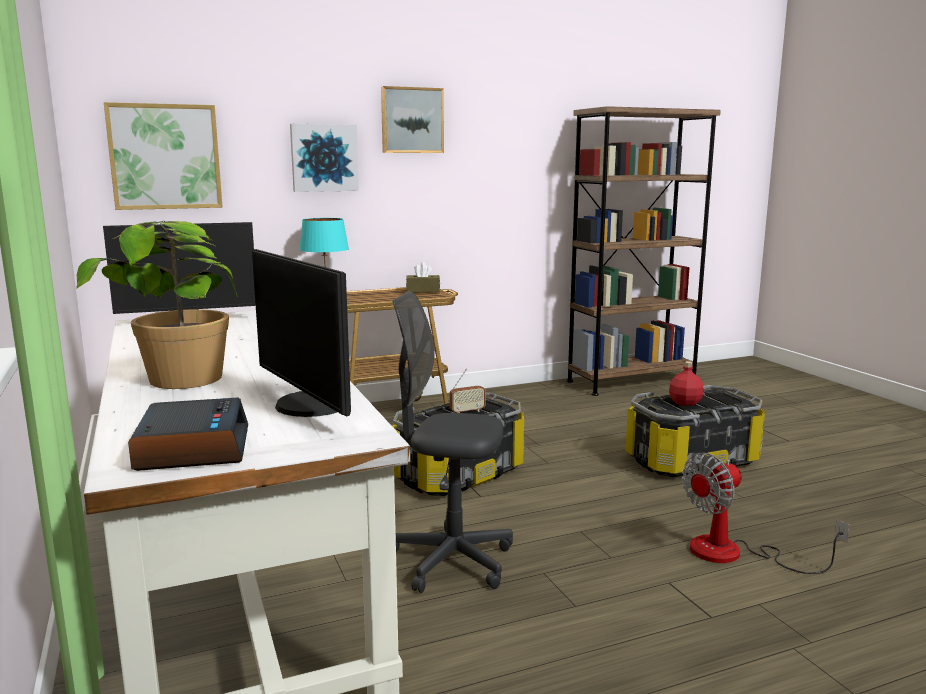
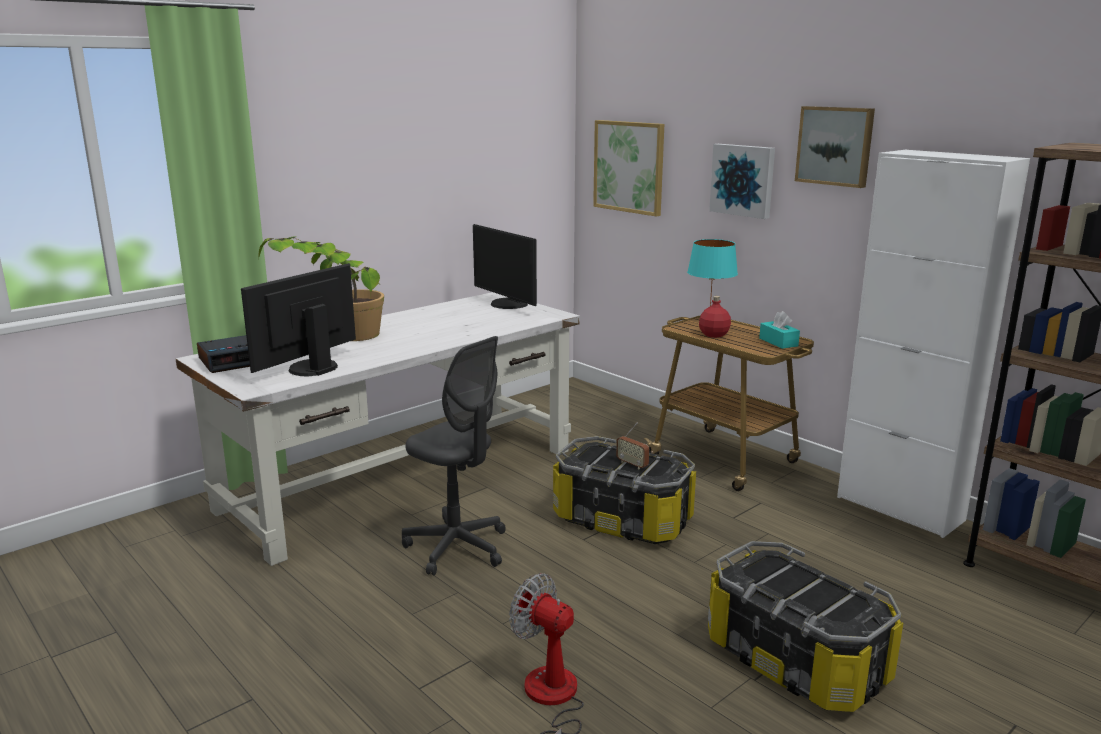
camera: 70 degrees right, 5 degrees up
(423, 290) = (778, 342): brown tissue box -> turquoise tissue box
(451, 561) = (457, 547): grey office chair -> grey office chair turned 135 degrees clockwise
(514, 391) = (899, 508): none -> white cabinet
(685, 403) = (792, 580): red bottle -> red bottle (714, 335)

